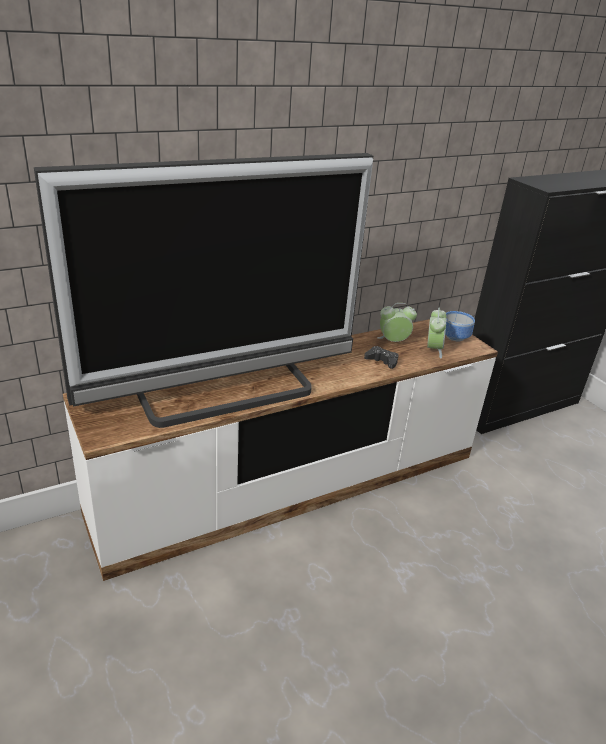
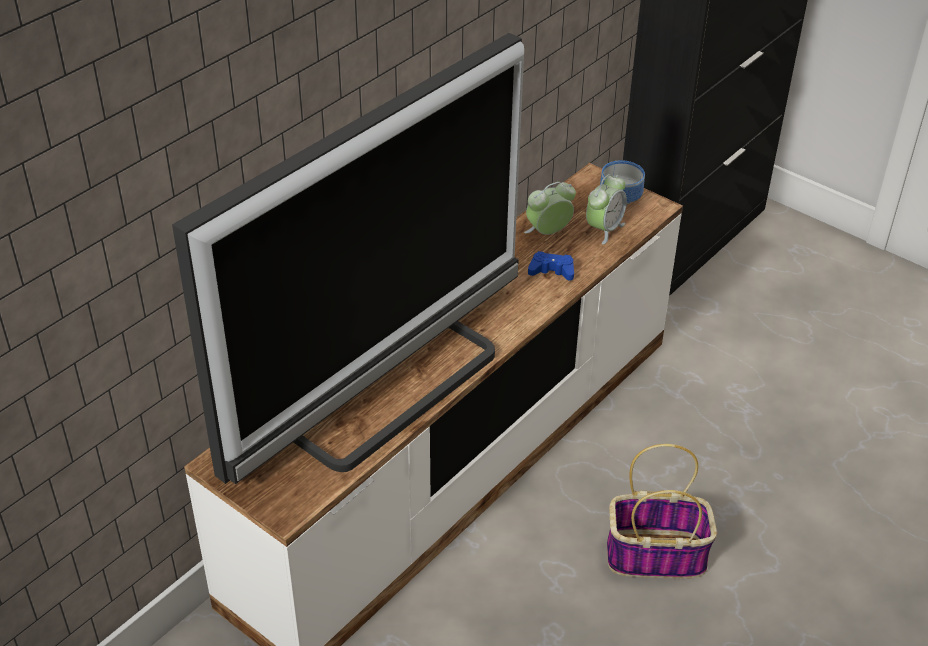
camera: 20 degrees left, 10 degrees up
(382, 361) = (552, 271): black game controller -> blue game controller
(398, 589) = (657, 555): none -> basket
(433, 349) = (604, 229): alarm clock -> alarm clock turned 45 degrees clockwise

